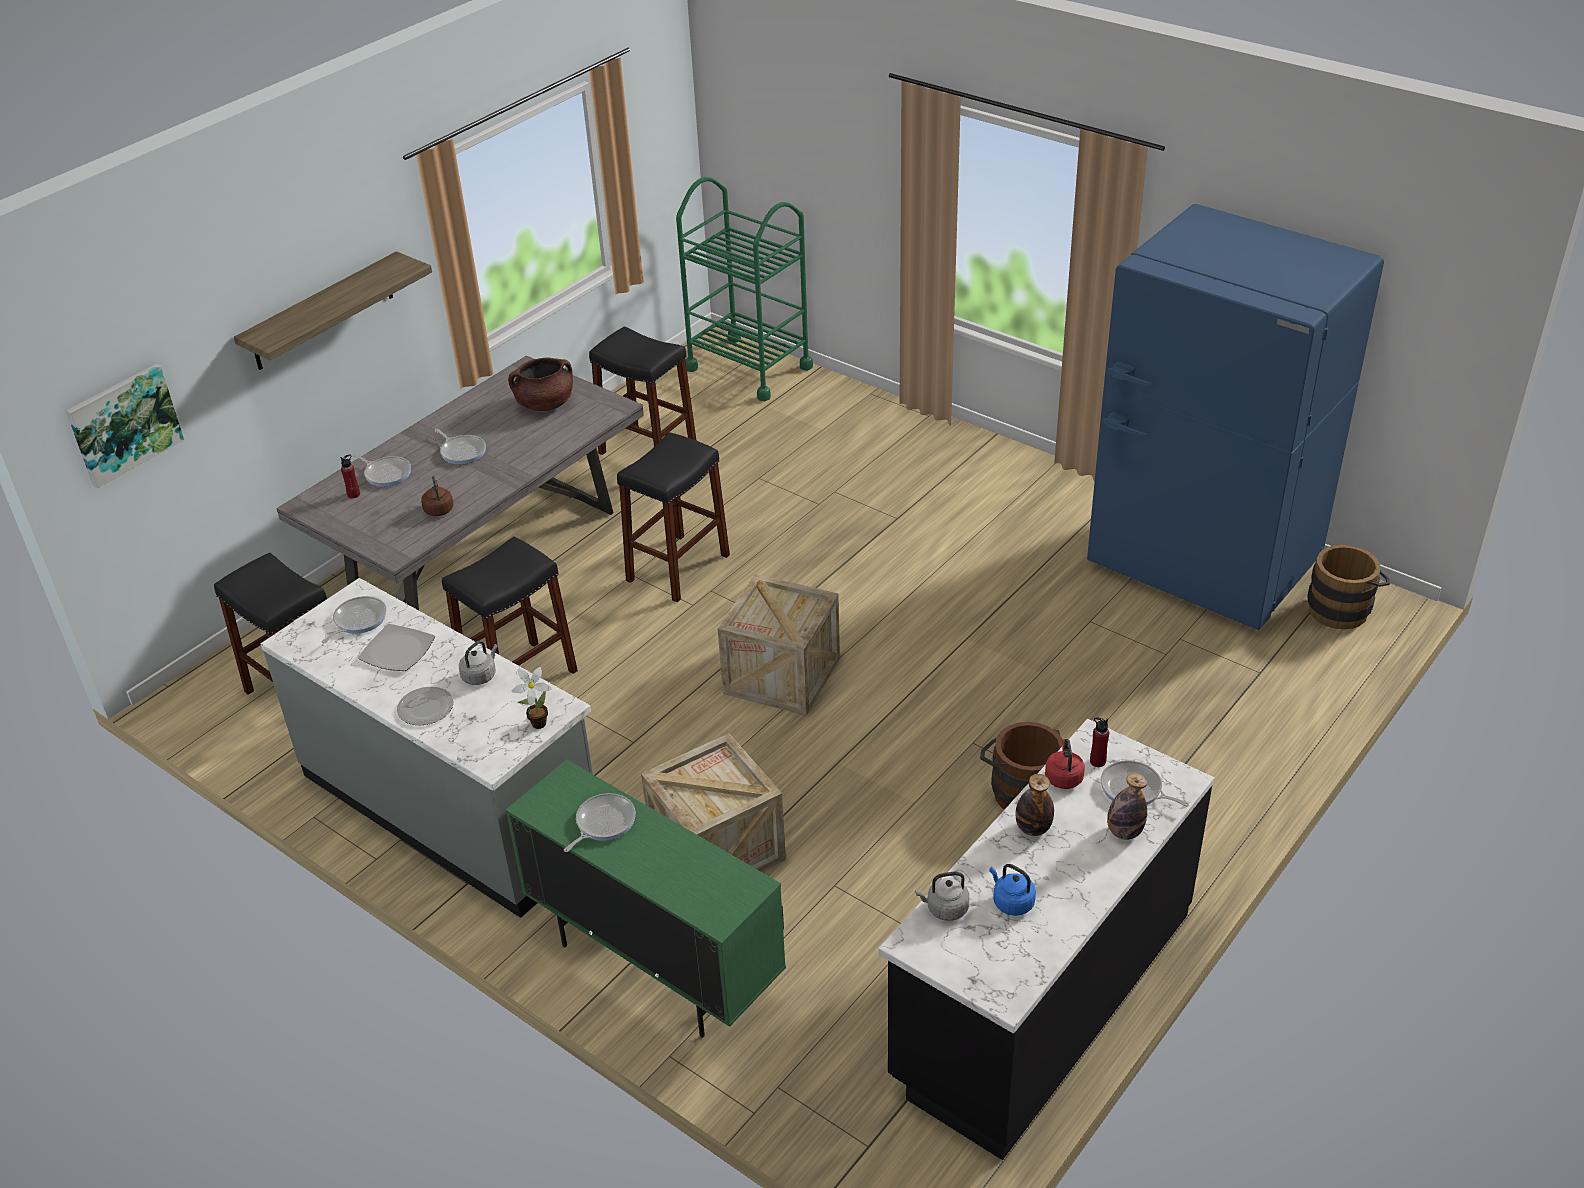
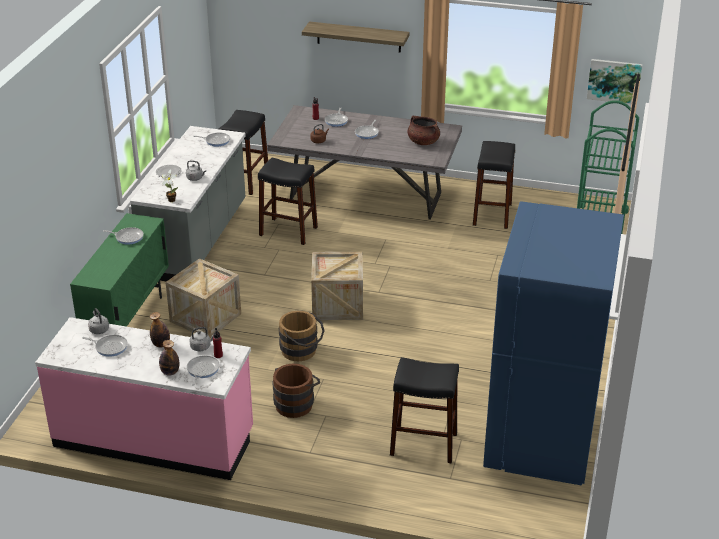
camera: 65 degrees right, 5 degrees down
(124, 424) = (247, 27): picture -> picture (614, 81)
(397, 651) = (201, 155): plate -> none
(678, 568) = (400, 251): black stool -> black stool (423, 444)
(1011, 902) = (109, 347): blue kettle -> frying pan
(1041, 996) = (154, 439): black counter -> pink counter
(1063, 777) = (201, 347): red kettle -> grey kettle
(1342, 608) = (541, 506): brown bucket -> brown bucket (302, 351)

